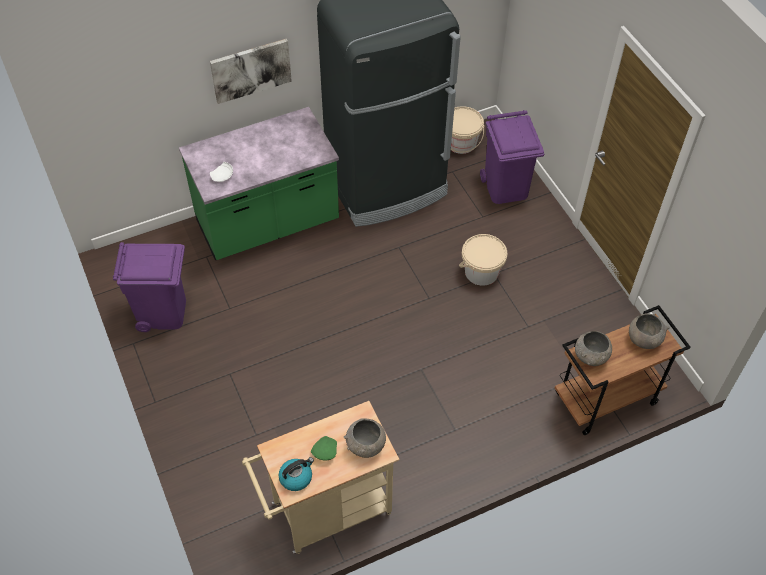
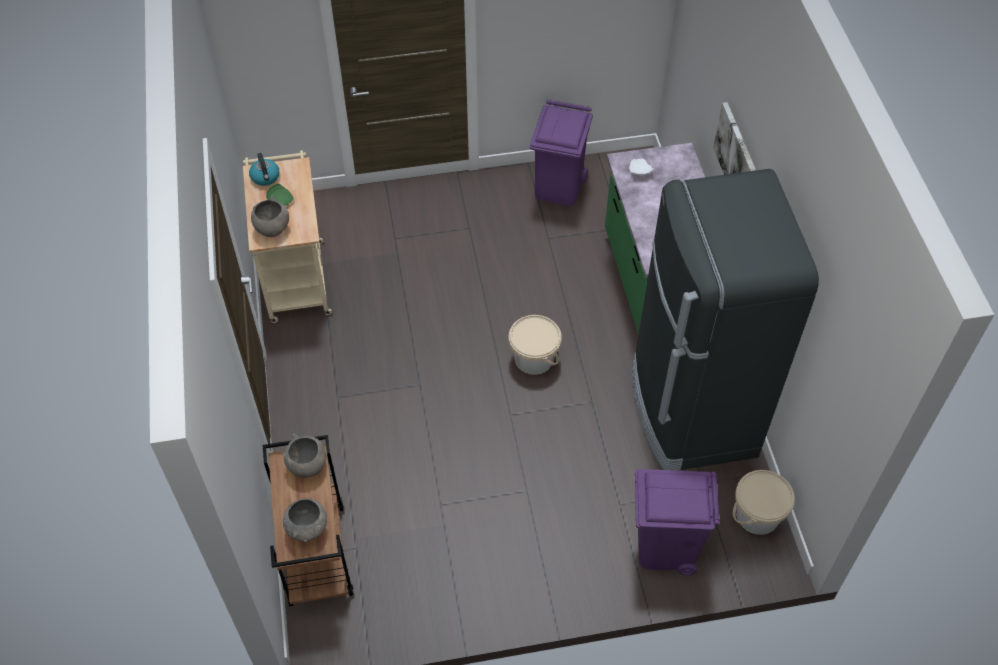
camera: 105 degrees right, 0 degrees up
(481, 272) = (533, 478): beige bucket -> beige bucket (534, 358)

